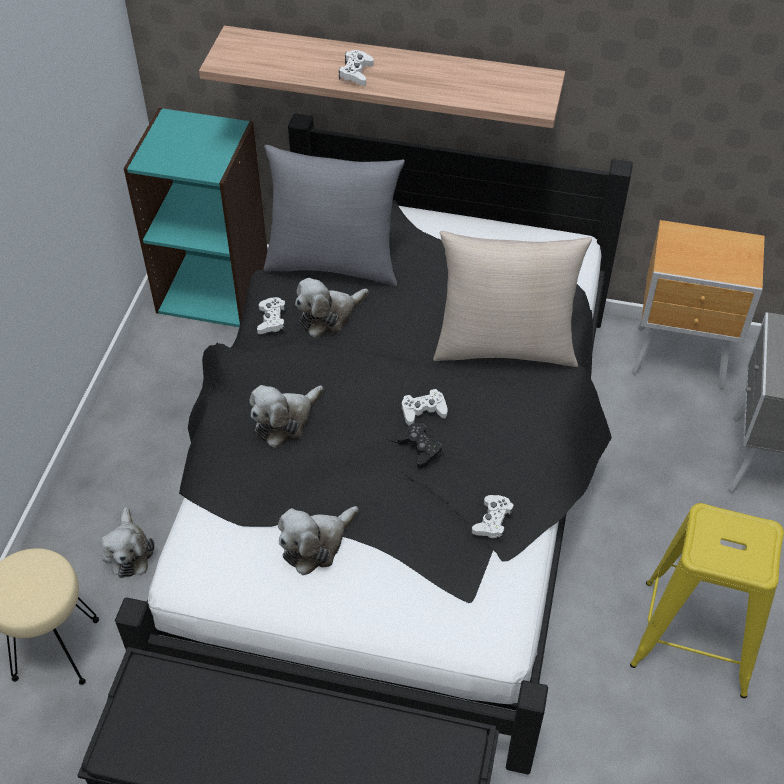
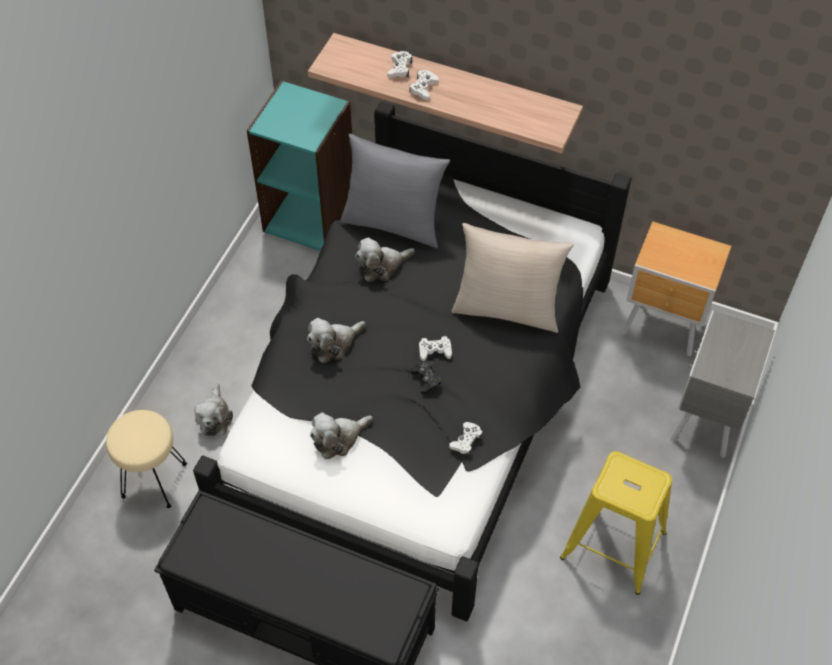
camera: 10 degrees right, 5 degrees up
(272, 320) = (339, 263): white game controller -> white game controller (399, 68)

